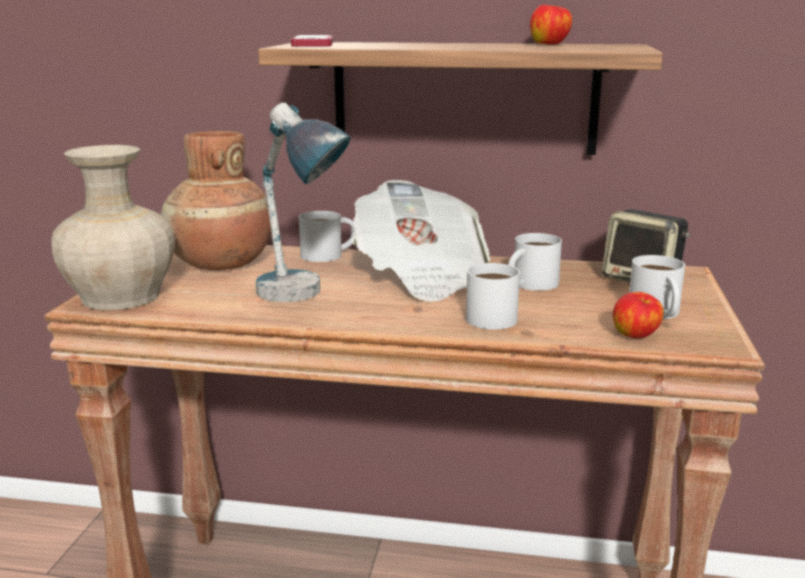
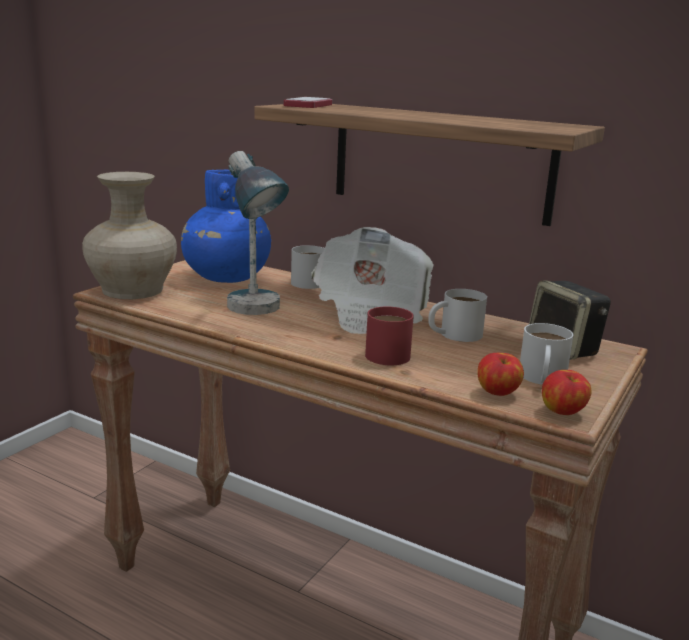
camera: 20 degrees right, 0 degrees up
(220, 264) = (226, 278): brown vase -> blue vase
(489, 315) = (390, 352): white mug -> red mug
(550, 45) = (503, 120): apple -> apple (563, 412)

